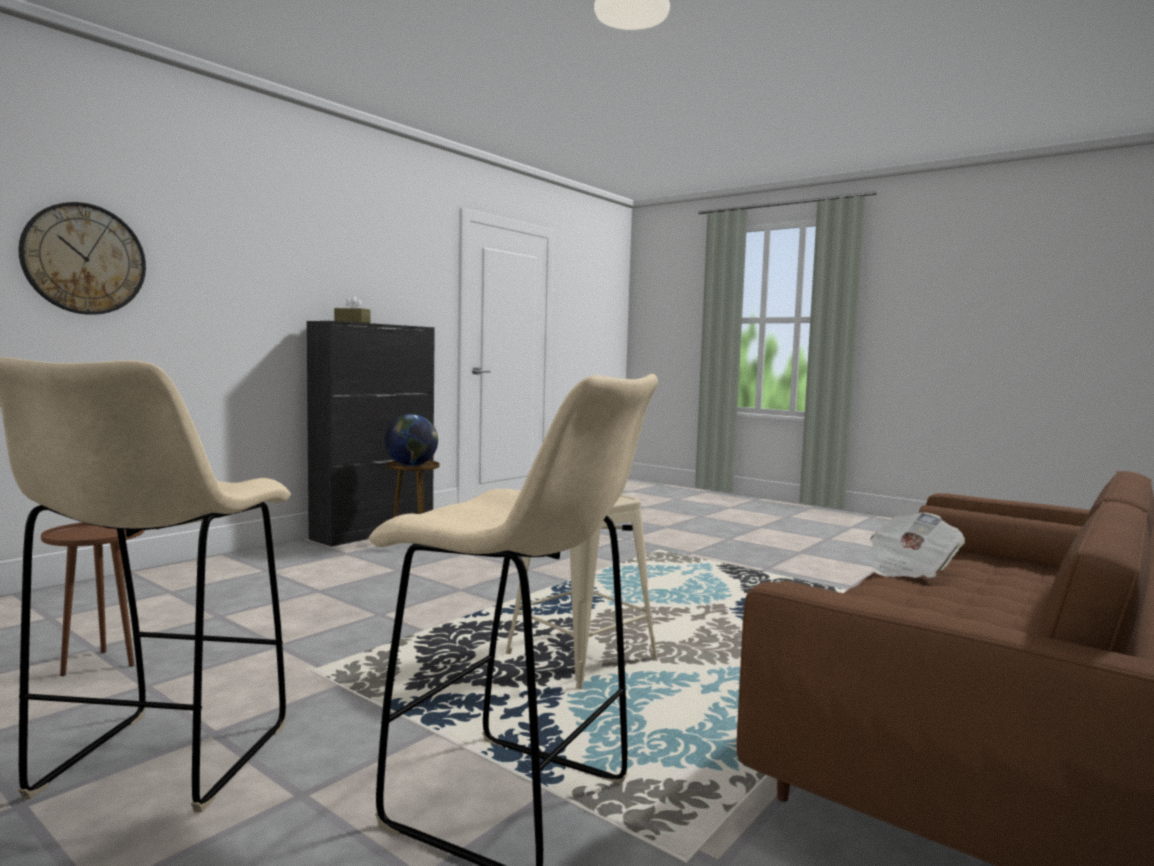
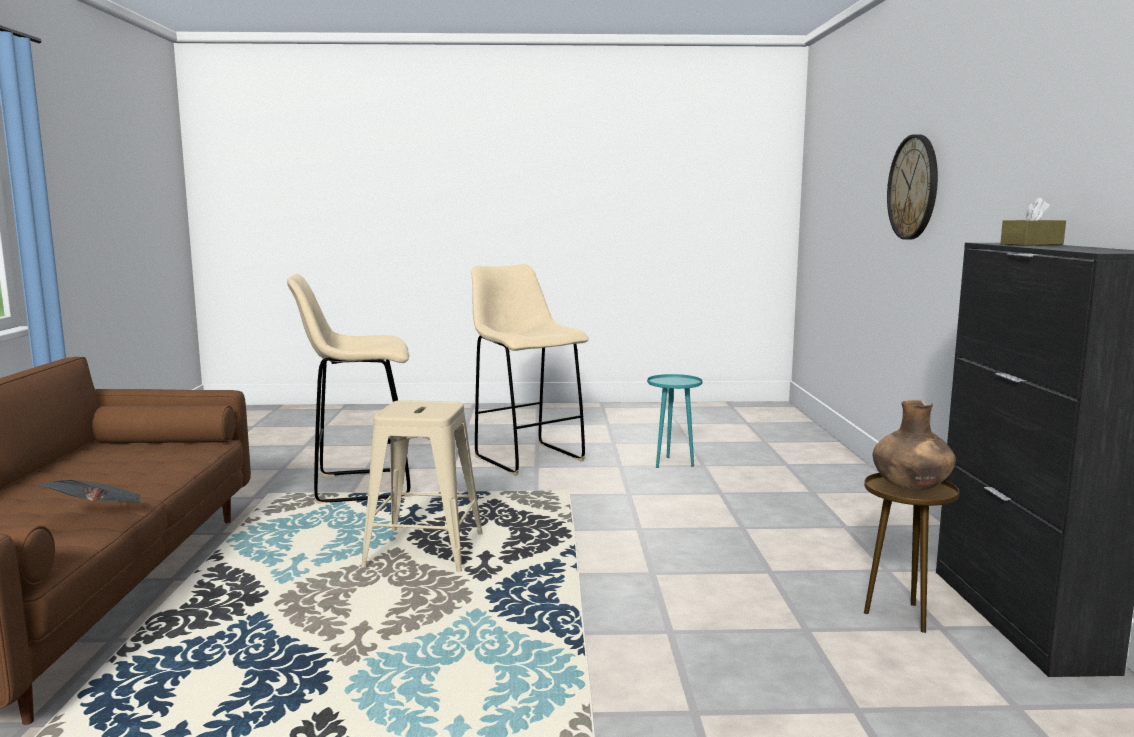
camera: 140 degrees right, 5 degrees up
(99, 664) = (672, 463): brown side table -> turquoise side table
(411, 466) = (911, 488): globe -> brown vase

